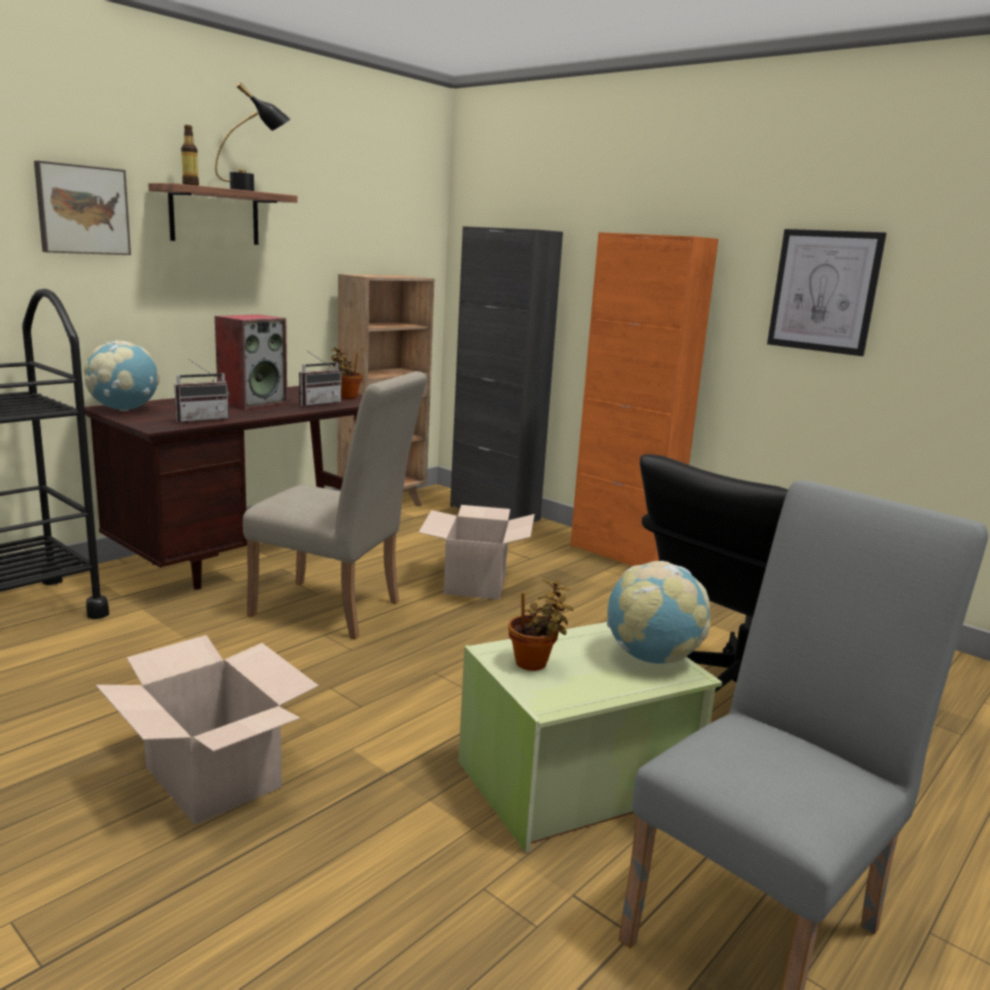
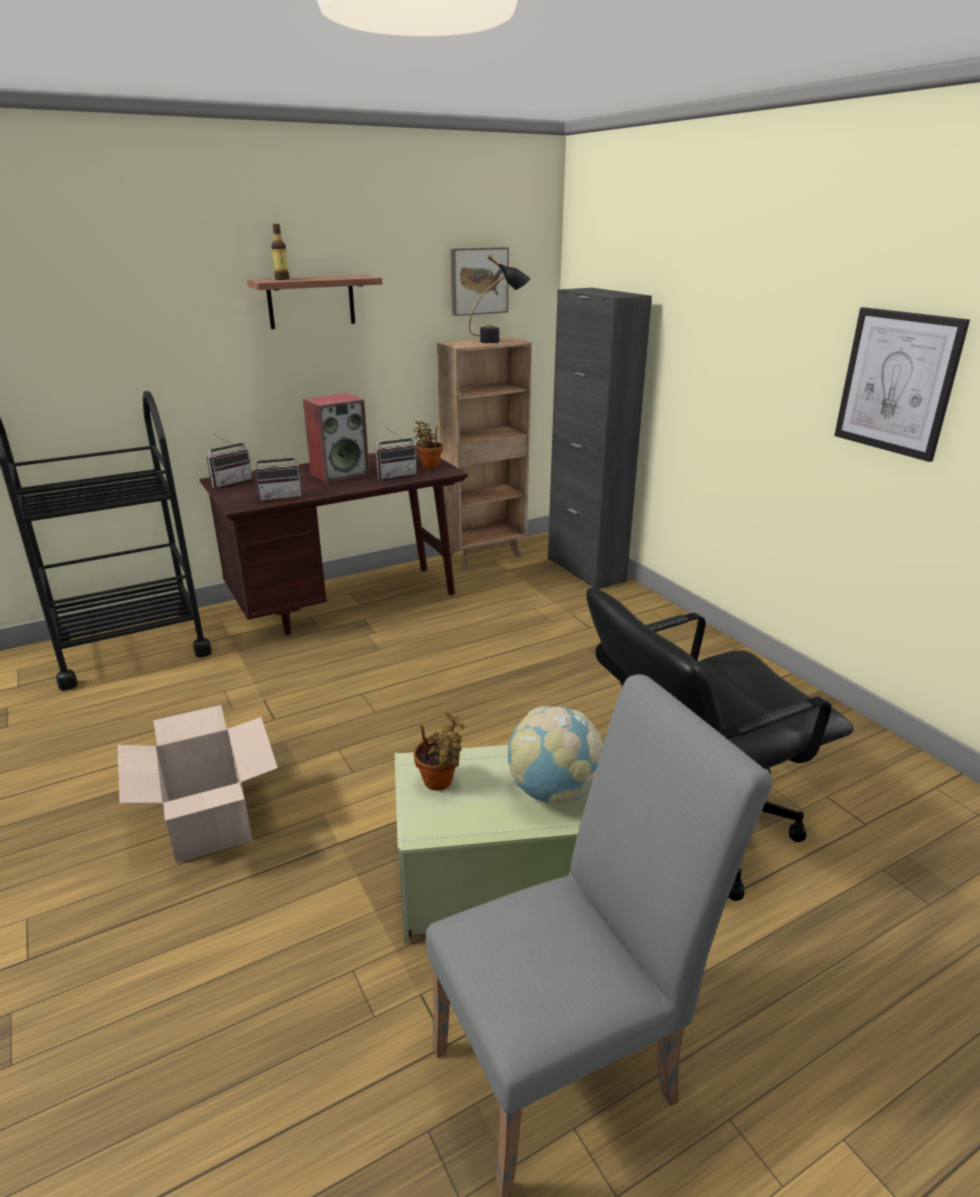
camera: 20 degrees right, 10 degrees up
(82, 210) = (190, 311): picture -> picture (478, 281)
(124, 409) = (230, 482): globe -> radio
(254, 191) = (343, 277): black table lamp -> black table lamp (499, 341)
(335, 611) = (383, 669): beige chair -> none
(476, 583) = (522, 651): cardboard box -> none
(622, 554) = (686, 630): orange cabinet -> none

